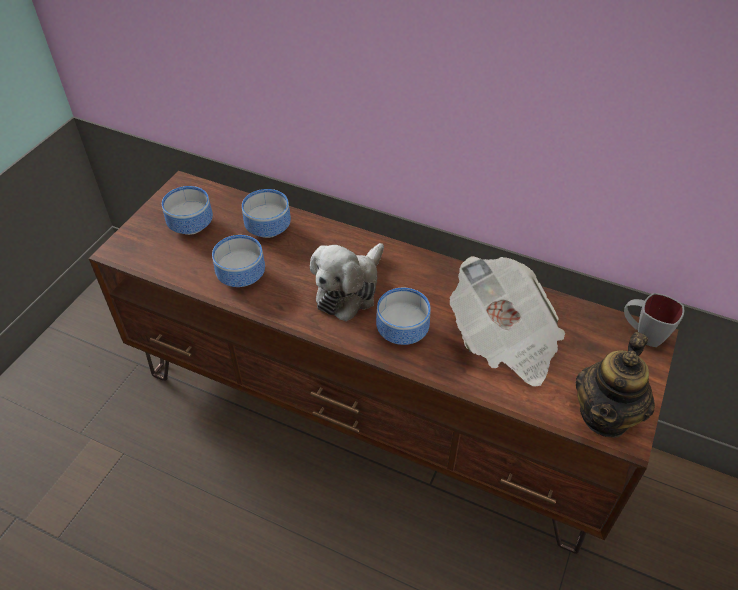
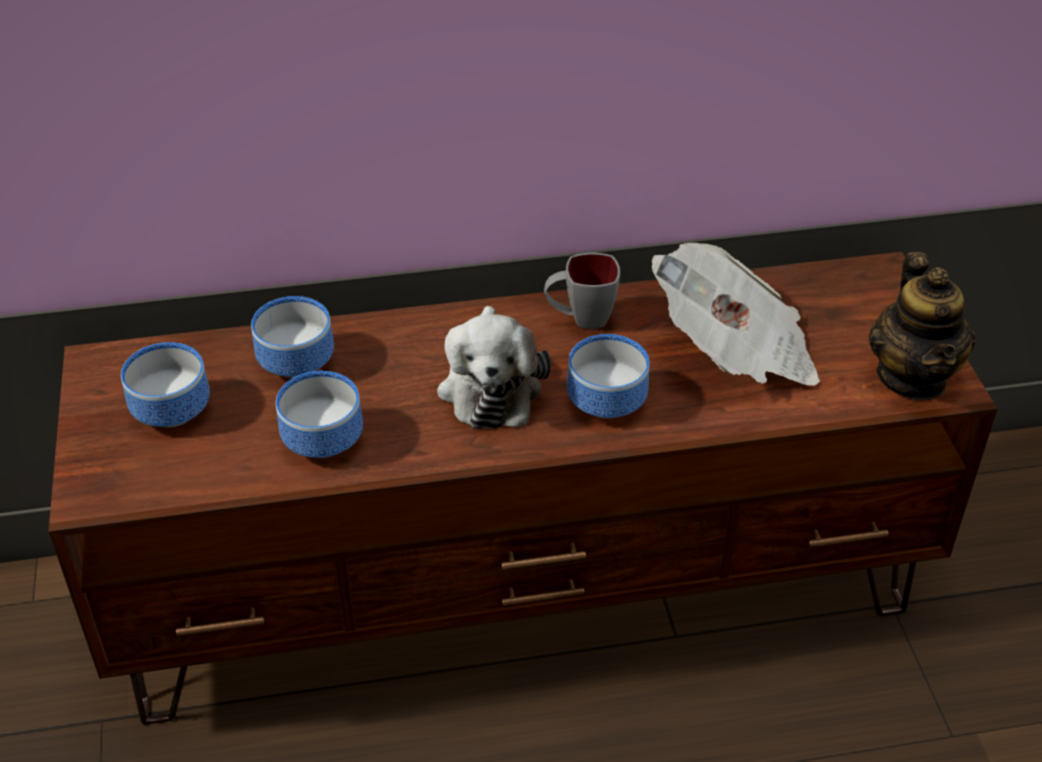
camera: 35 degrees left, 5 degrees down
(642, 334) = (872, 274): grey mug -> grey mug (580, 319)

